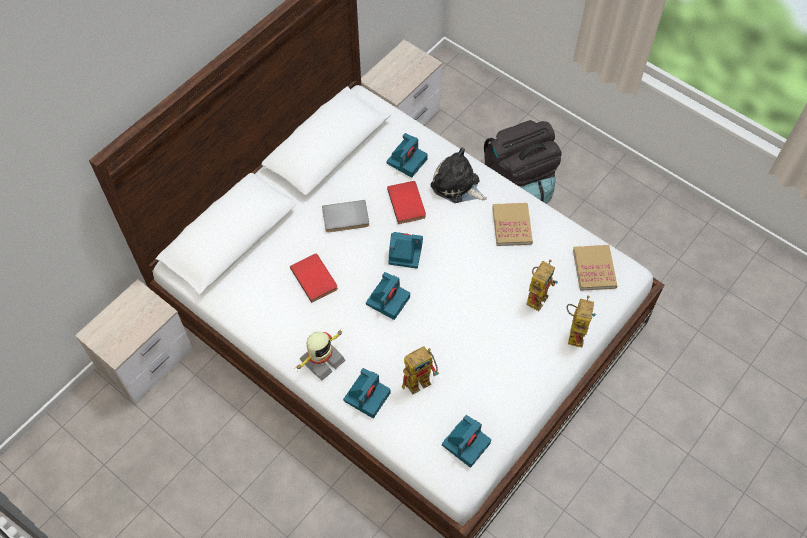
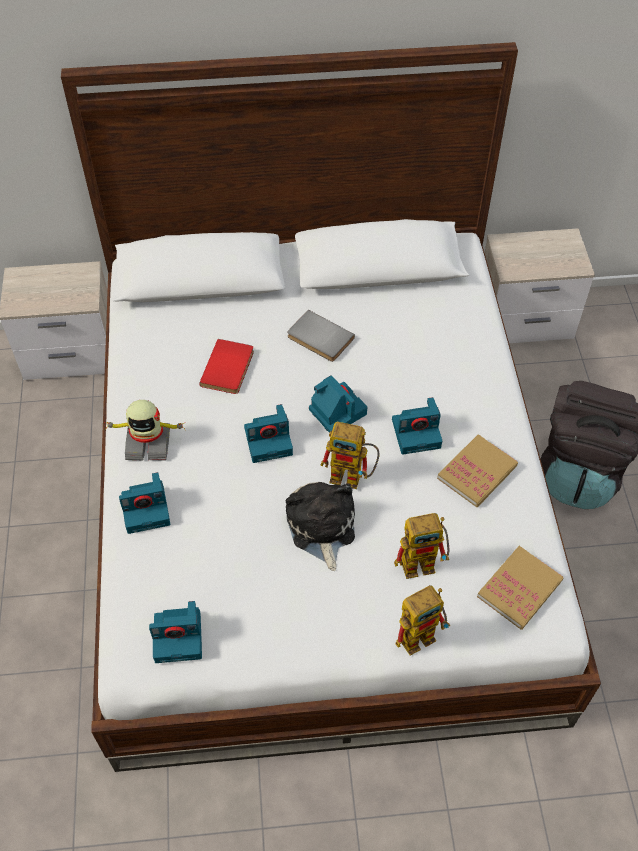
camera: 45 degrees right, 5 degrees down
(407, 160) = (440, 331): camera -> camera (417, 432)
(408, 203) = (394, 370): red book -> none
(421, 378) = (211, 537): toy robot -> toy robot (353, 476)
(457, 185) = (464, 391): plush toy -> plush toy (321, 528)

